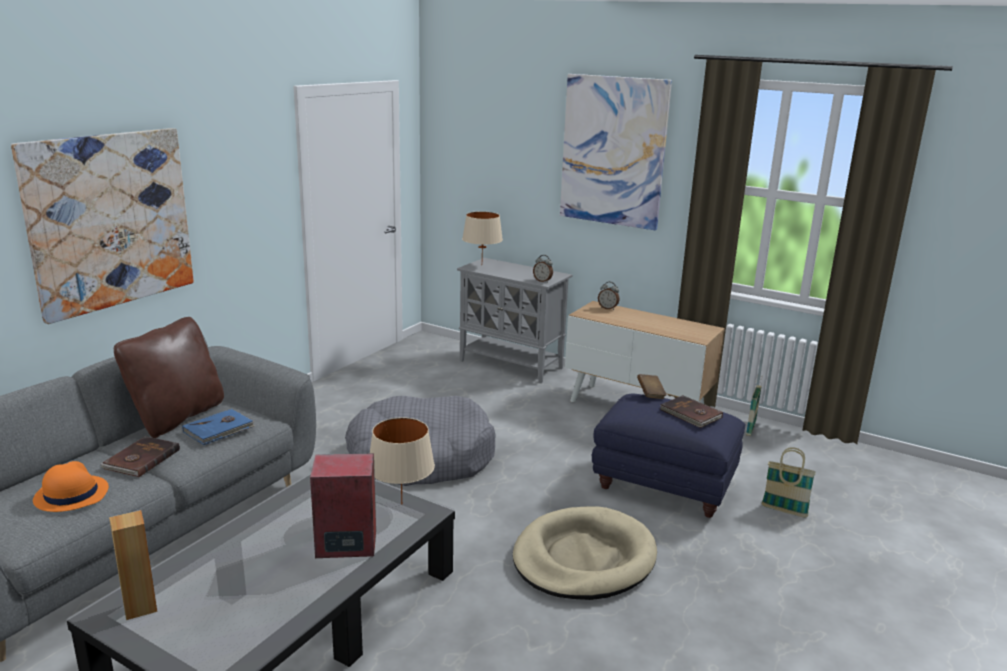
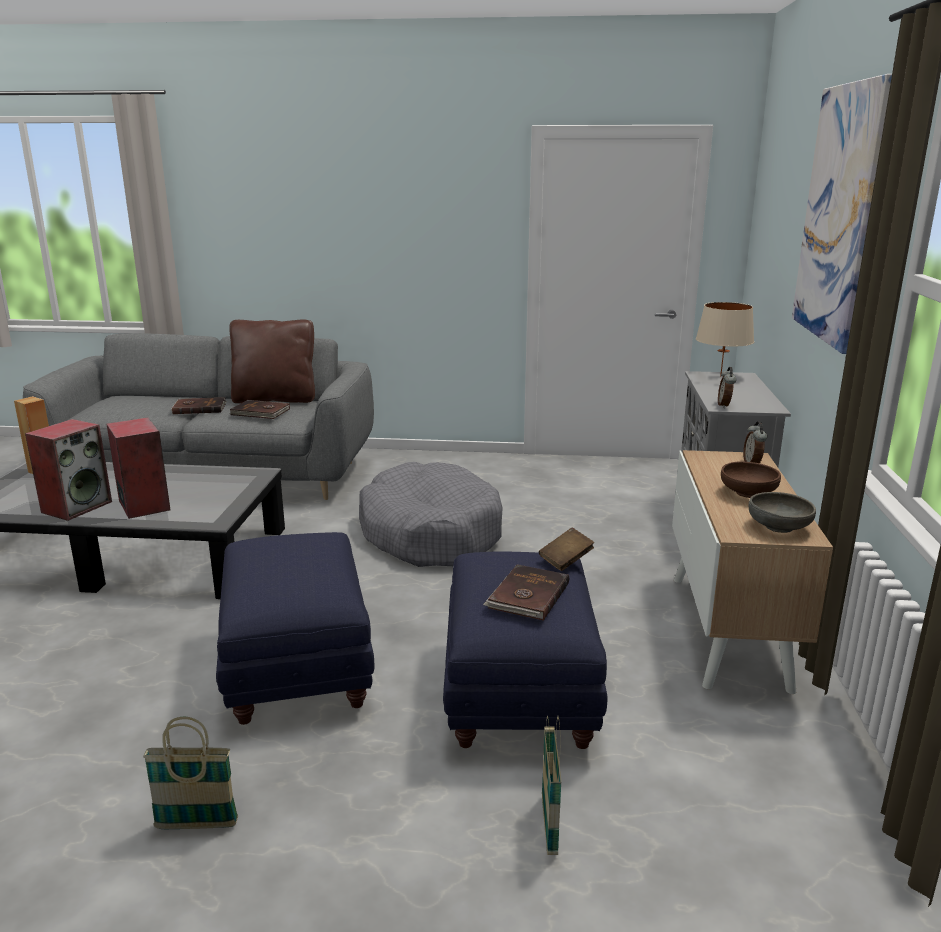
camera: 65 degrees right, 0 degrees up
(71, 494) = (137, 406): orange hat -> none
(110, 221) = (309, 233): picture -> none
(219, 429) = (260, 412): blue book -> brown book
(303, 586) = (77, 506): none -> speaker
(401, 504) = (221, 508): beige table lamp -> none
(583, 558) = (297, 666): beige dog bed -> blue ottoman
(648, 321) = (748, 493): none -> brown bowl
(696, 329) = (778, 527): none -> grey bowl
(750, 429) = (811, 750): basket -> basket (197, 825)

